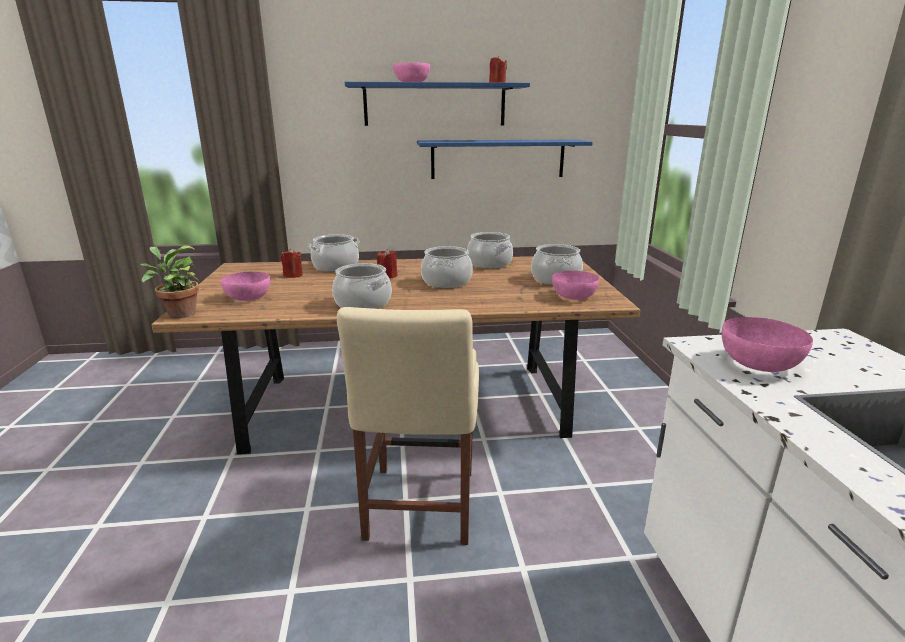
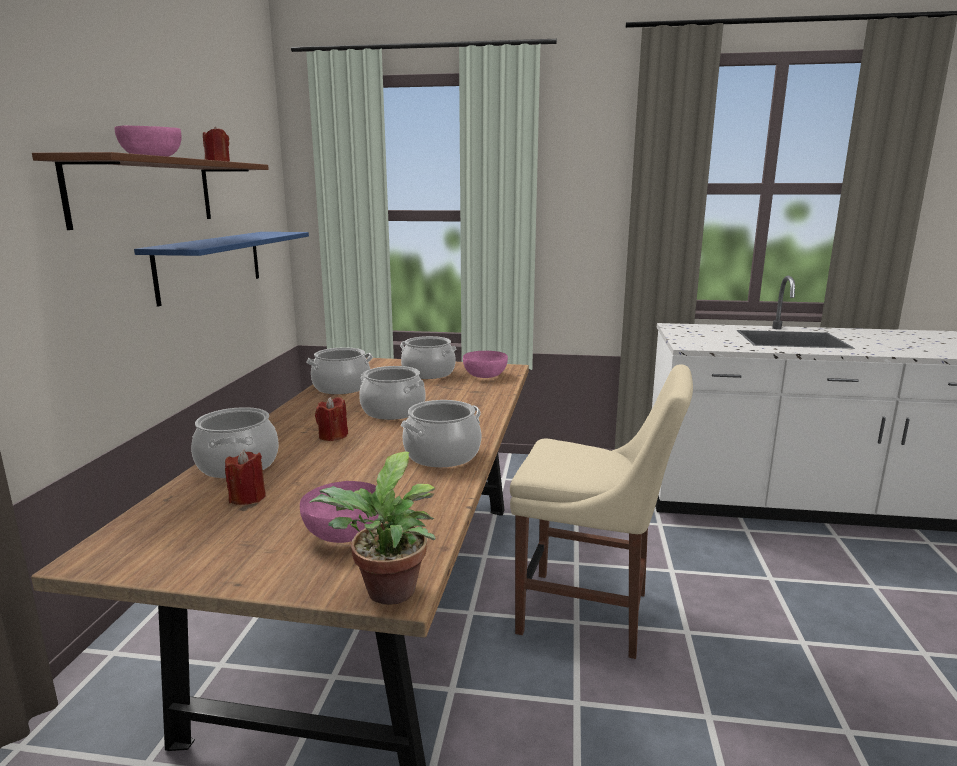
camera: 75 degrees left, 5 degrees down
(435, 105) = (145, 192): blue shelf -> brown shelf
(758, 363) = (712, 342): pink bowl -> none

